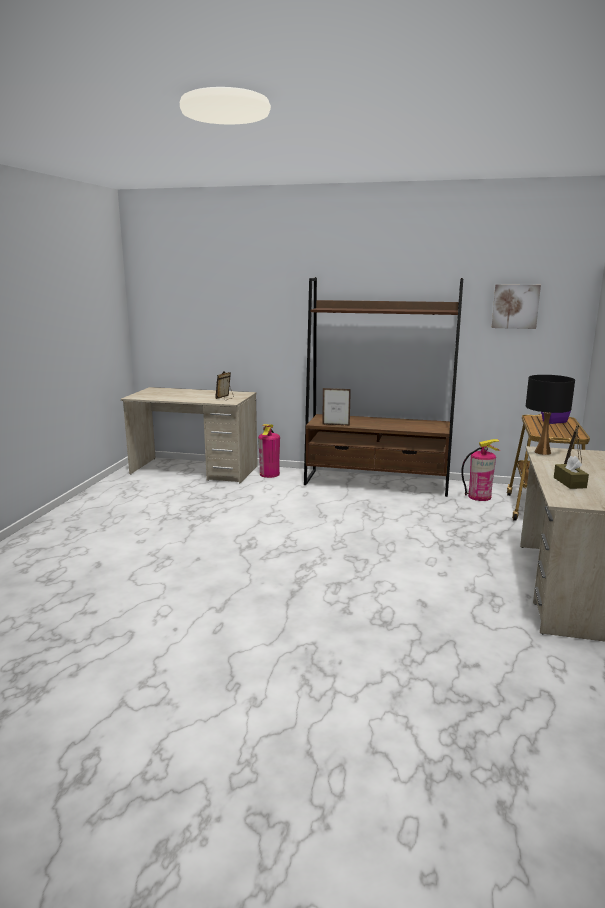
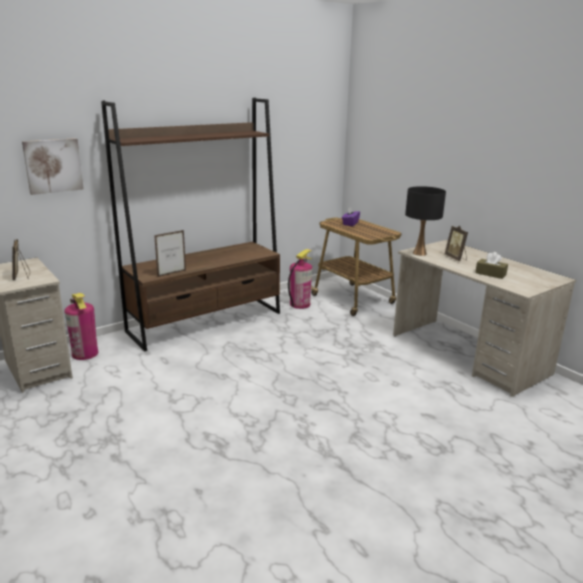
camera: 50 degrees left, 5 degrees up
(515, 306) = (293, 123): picture -> picture (53, 165)

